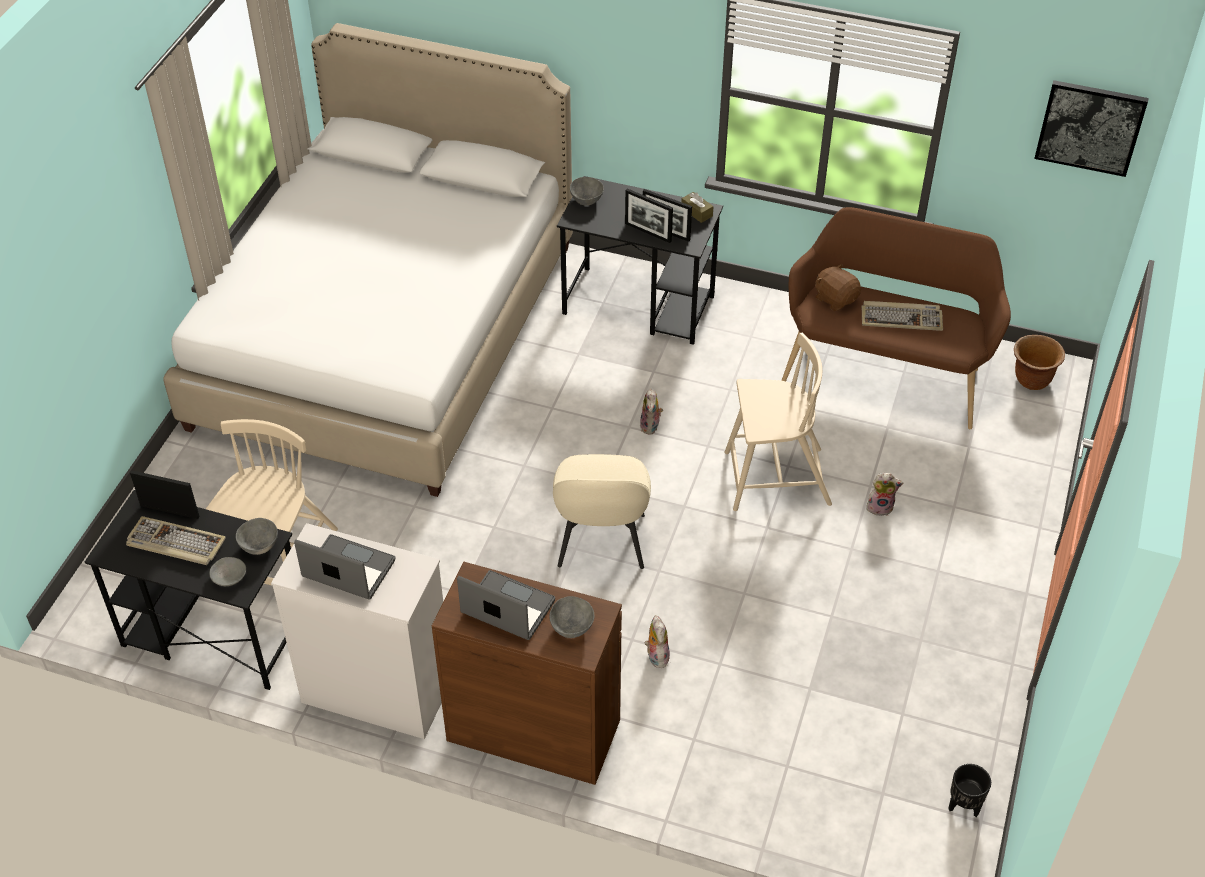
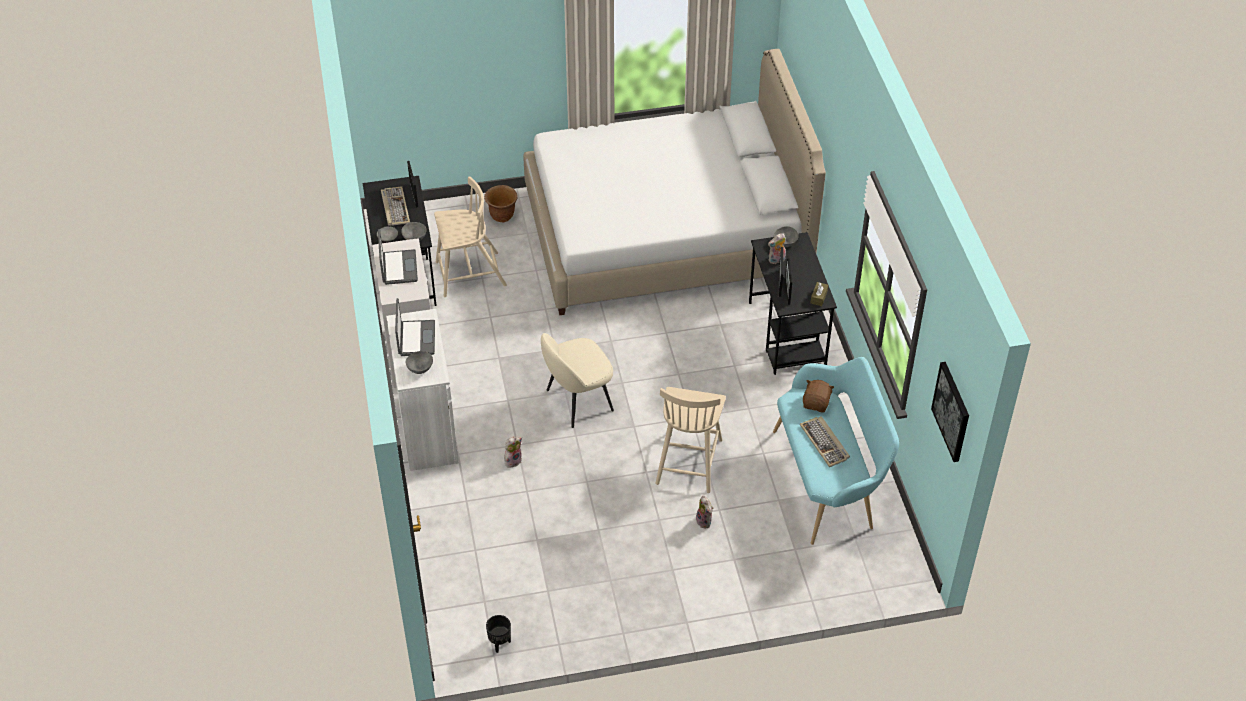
camera: 60 degrees right, 0 degrees up
(533, 730) = (427, 429): brown cabinet -> white cabinet
(651, 426) = (686, 384): plush toy -> plush toy (776, 260)
(774, 479) = (688, 460): beige chair -> beige chair turned 45 degrees clockwise
(885, 372) = (829, 480): brown bench -> turquoise bench
(1031, 380) = (887, 563): brown planter -> brown planter (502, 215)

